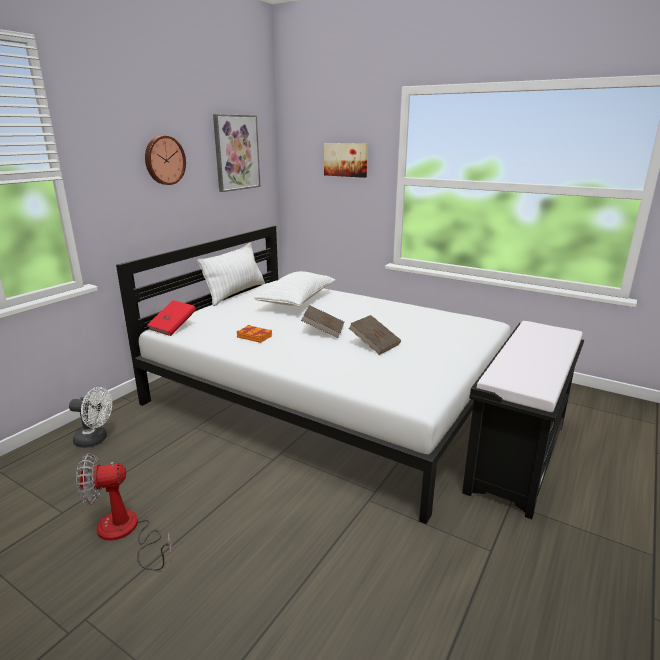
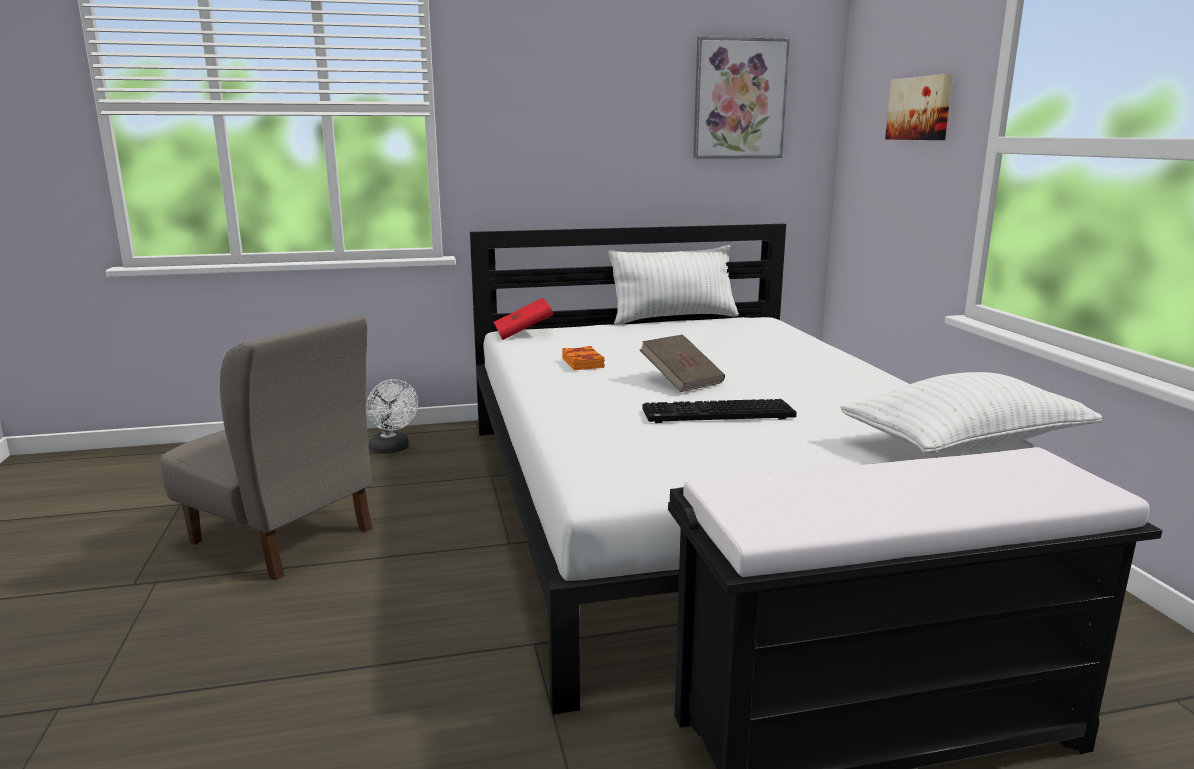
camera: 45 degrees right, 5 degrees down
(126, 533) = (282, 536): fan -> grey chair
(164, 160) = (594, 103): wall clock -> none
(297, 301) = (730, 342): white pillow -> white pillow (964, 444)
(374, 344) = (716, 414): brown book -> keyboard

